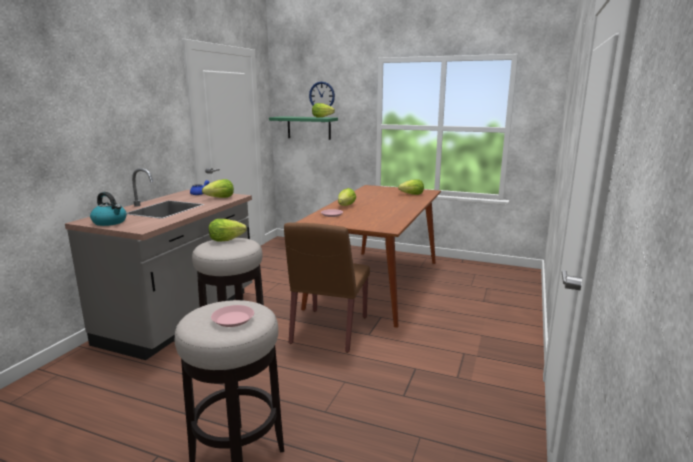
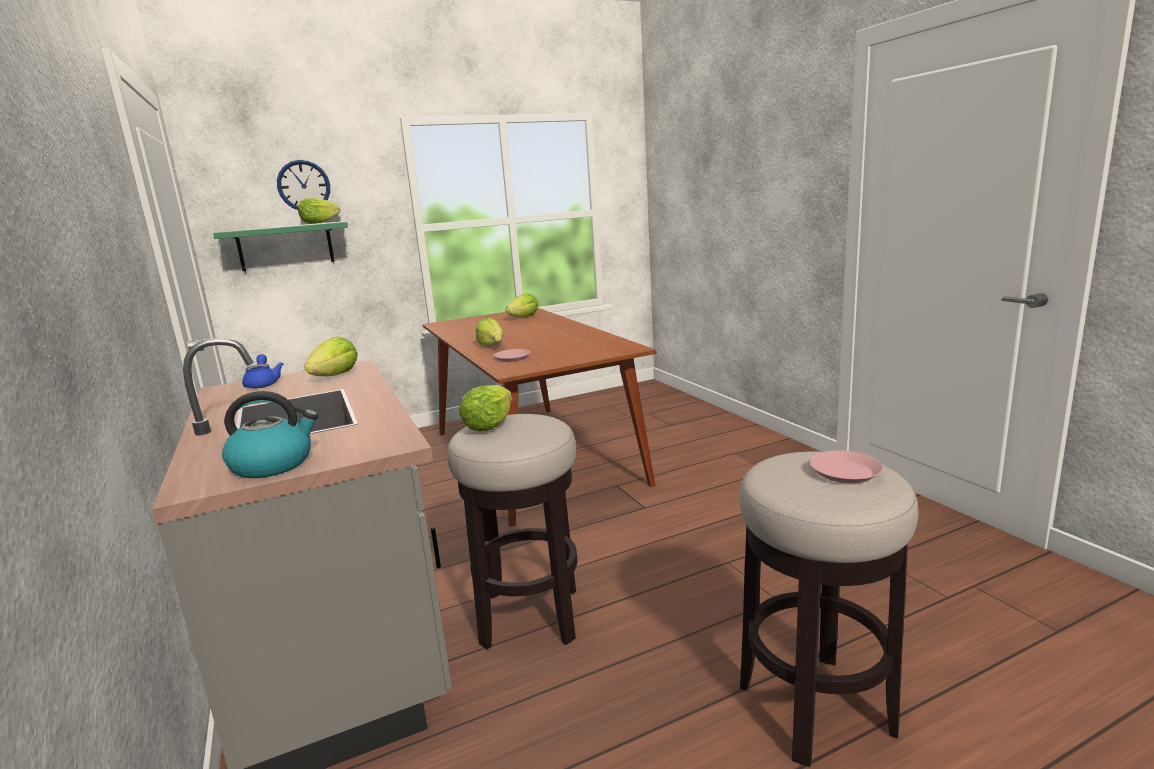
camera: 45 degrees left, 0 degrees up
(329, 330) = (596, 527): brown chair -> none

